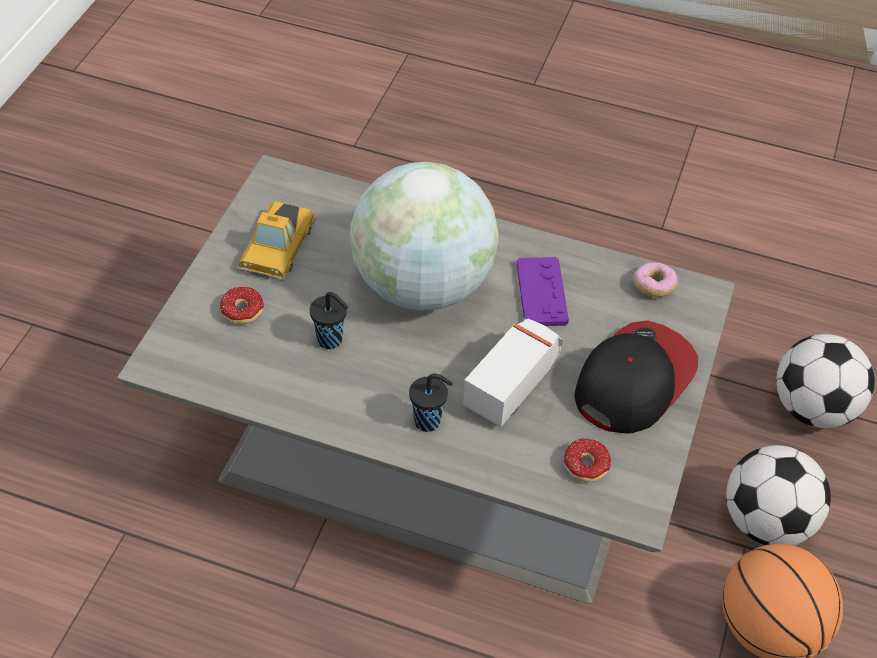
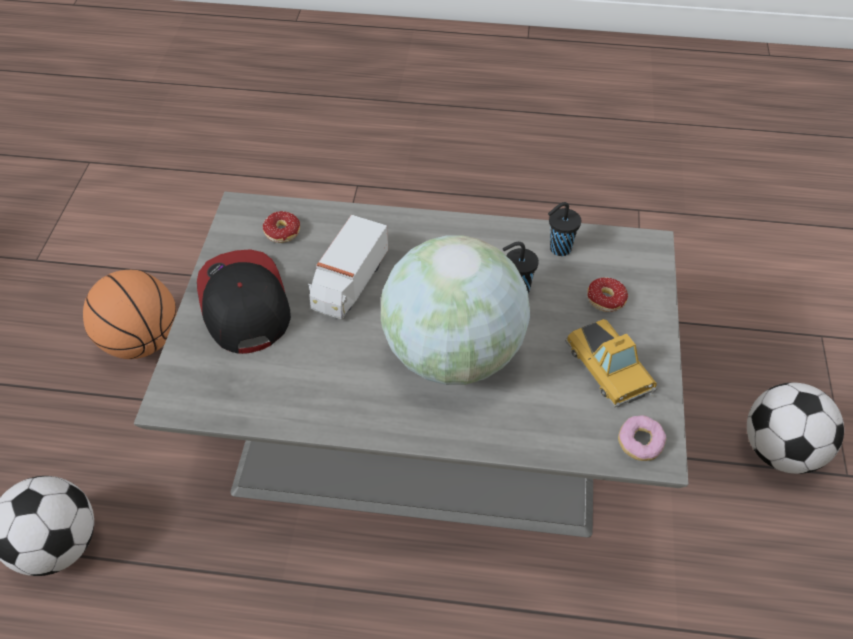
camera: 170 degrees right, 0 degrees up
(276, 247) = (610, 368): toy car -> toy car turned 150 degrees clockwise
(429, 421) = (412, 241): black cup -> black cup (559, 249)
(541, 293) = (335, 370): purple game controller -> none
(633, 380) = (243, 303): cap -> cap turned 135 degrees clockwise
(653, 286) = (221, 400): donut -> donut (640, 444)
(766, 522) = (127, 423): football -> football (781, 451)

